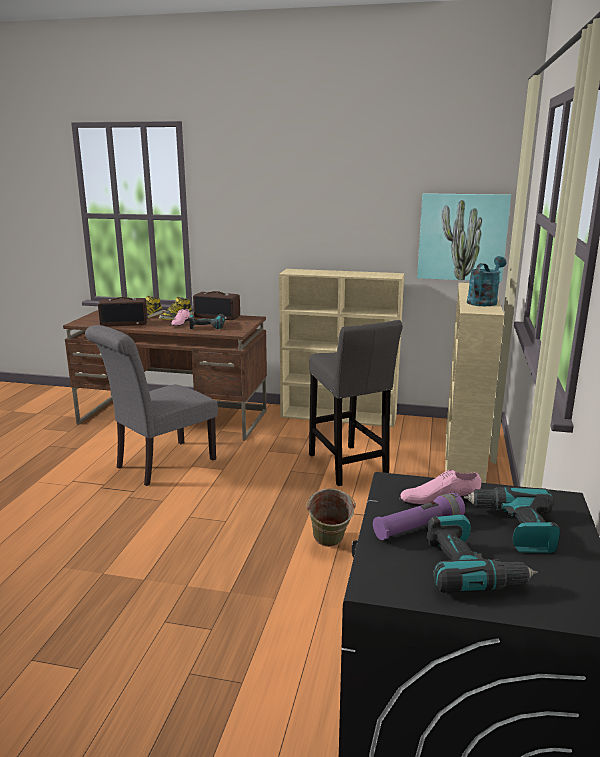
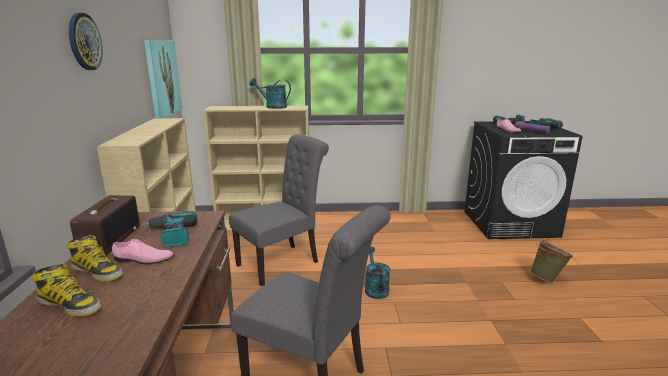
camera: 105 degrees left, 0 degrees up
(124, 323) = (130, 313): radio -> none
(260, 515) = (375, 288): none -> turquoise watering can
(304, 192) = (84, 42): none -> wall clock
(329, 545) = (393, 258): green bucket -> green bucket (547, 279)
(348, 467) = (282, 262): grey stool -> grey chair

